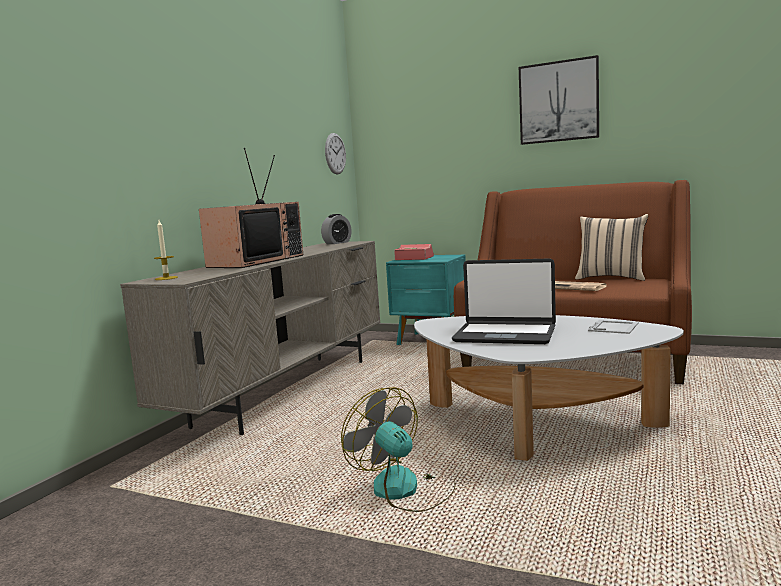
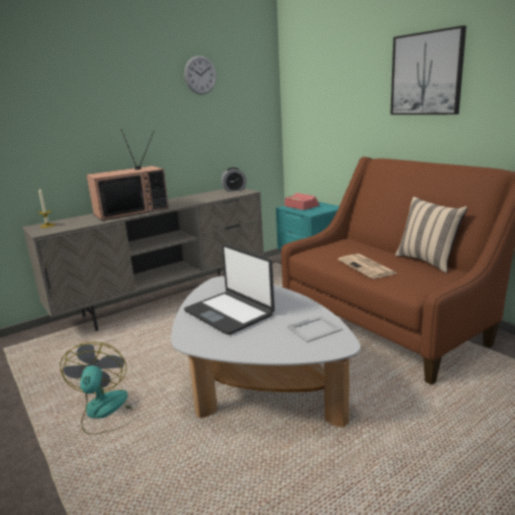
camera: 30 degrees right, 10 degrees up
(335, 153) = (255, 112): wall clock -> wall clock (200, 75)

